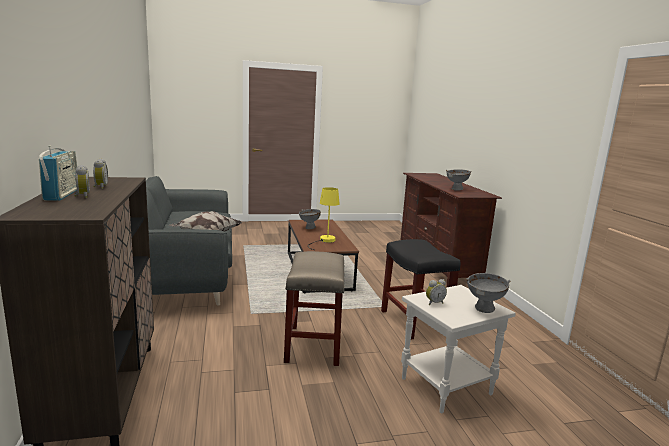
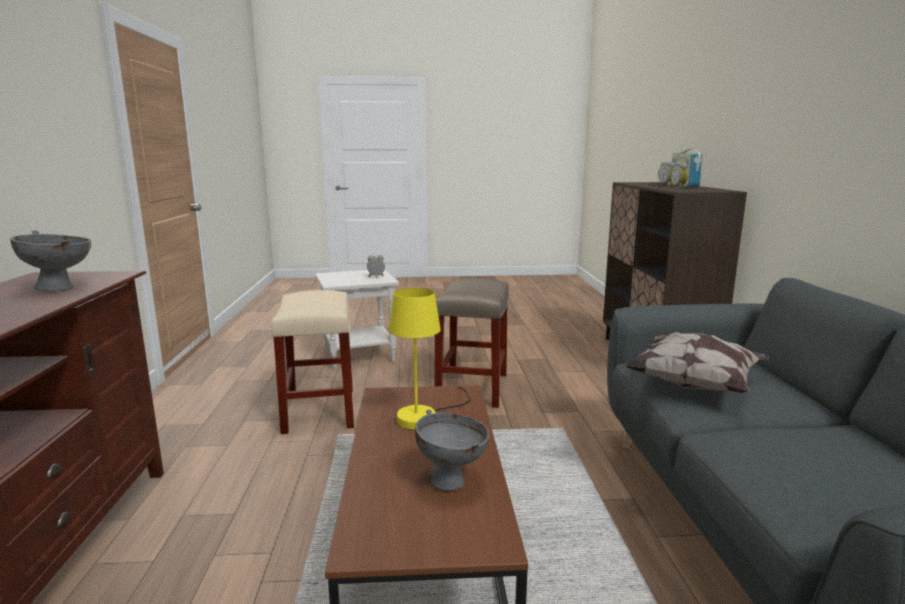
camera: 170 degrees left, 0 degrees up
(413, 321) = (320, 411): black stool -> beige stool
(484, 310) = (340, 274): grey bowl -> none

